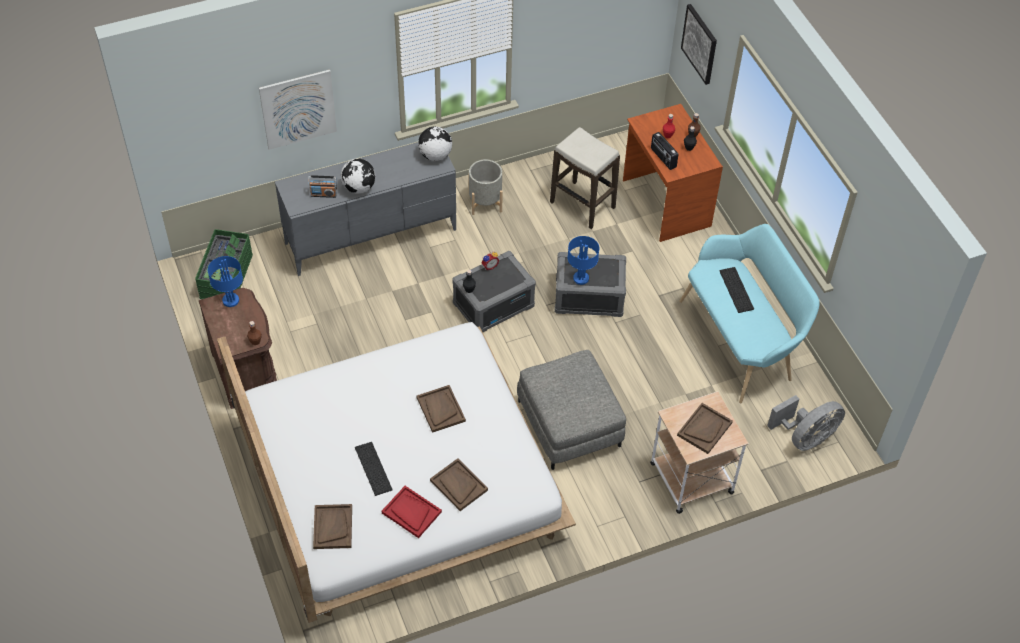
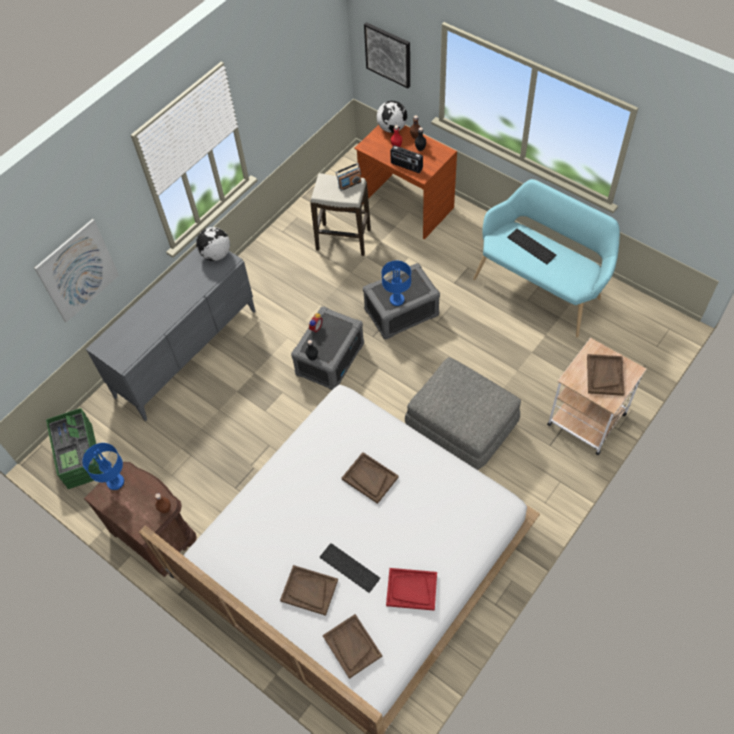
camera: 25 degrees left, 5 degrees up
(323, 194) = (139, 338): radio -> radio (349, 184)
(359, 187) = (168, 316): globe -> globe (392, 128)
(458, 485) = (434, 539): brown tray -> brown tray (309, 590)
(485, 202) = (263, 276): grey planter -> none
(805, 438) = (644, 339): grey fan -> none

